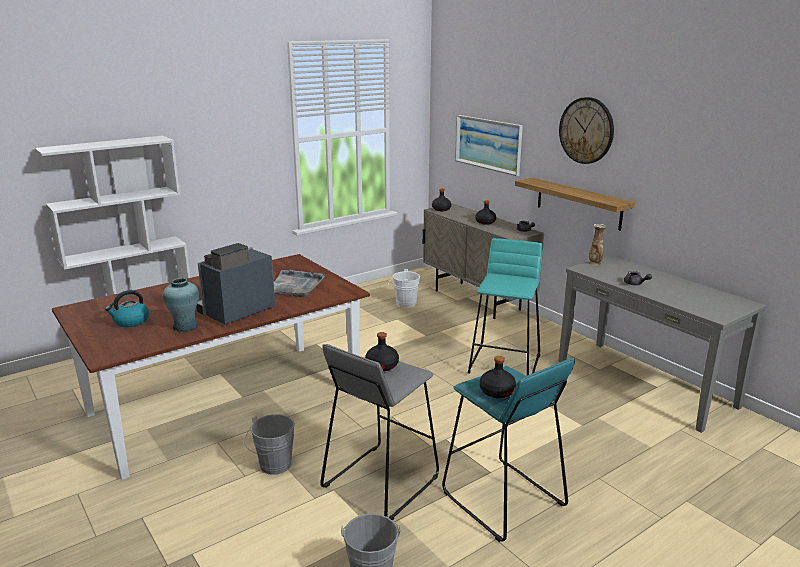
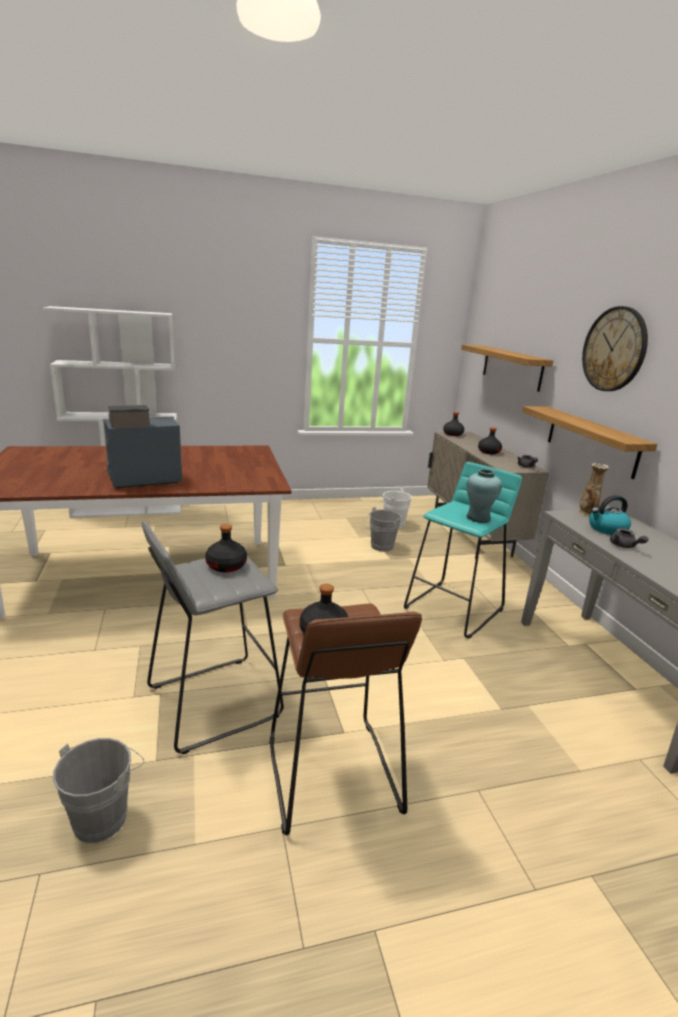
camera: 20 degrees right, 0 degrees up
(131, 321) = (45, 468): kettle -> kettle (606, 529)
(185, 327) = (81, 482): turquoise vase -> turquoise vase (478, 518)
(273, 467) = (127, 649): grey bucket -> grey bucket (380, 547)
(295, 286) = (227, 470): grey tray -> none
(488, 144) = (512, 367): picture -> shelf
(503, 500) = (331, 775): turquoise stool -> brown stool

